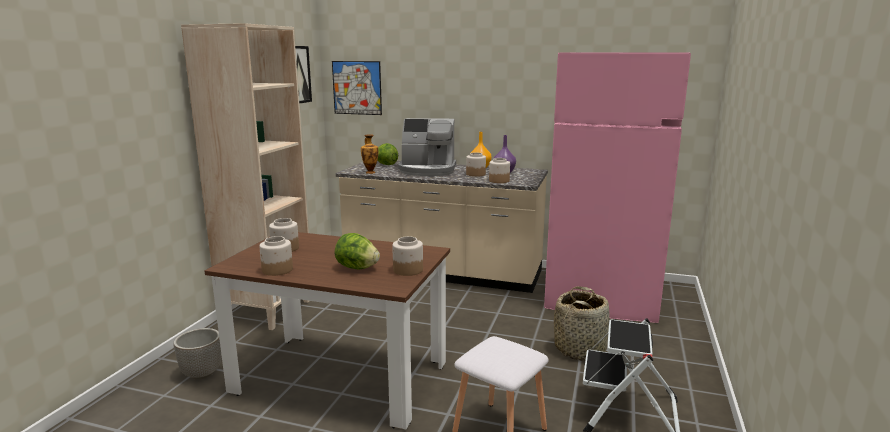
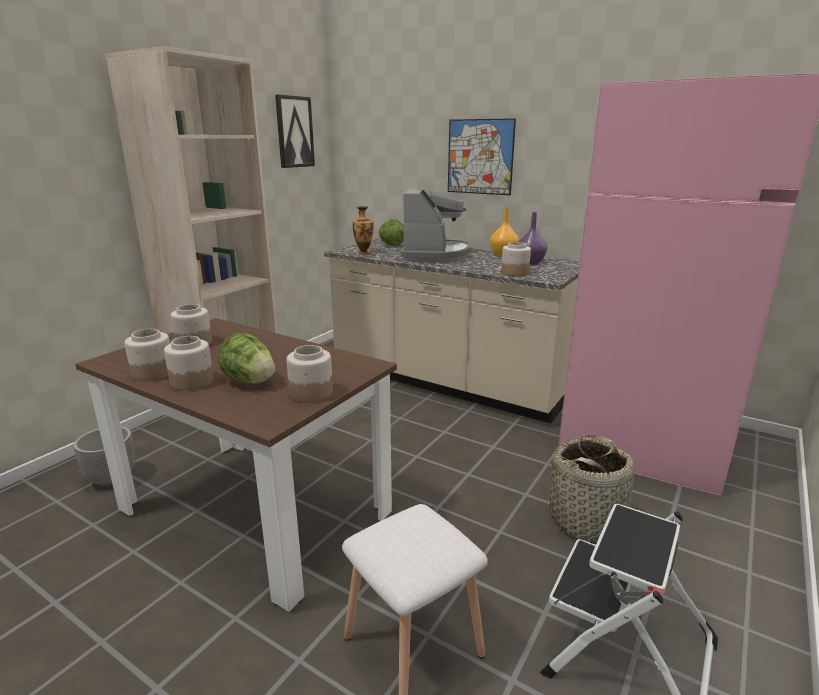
camera: 15 degrees right, 5 degrees up
(357, 88) = (369, 150): picture -> picture (480, 157)
(427, 170) = (434, 255): coffee machine -> coffee machine turned 105 degrees counterclockwise
(475, 174) = (490, 263): jar -> jar (192, 381)

